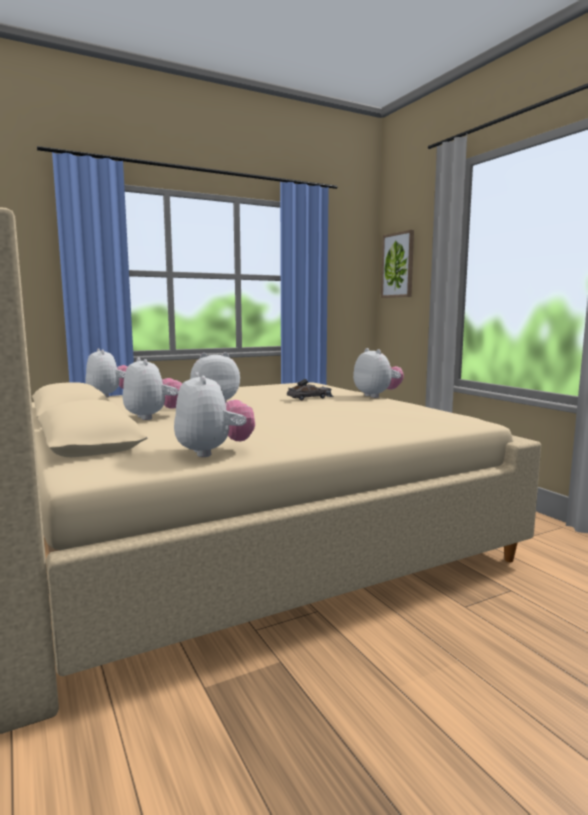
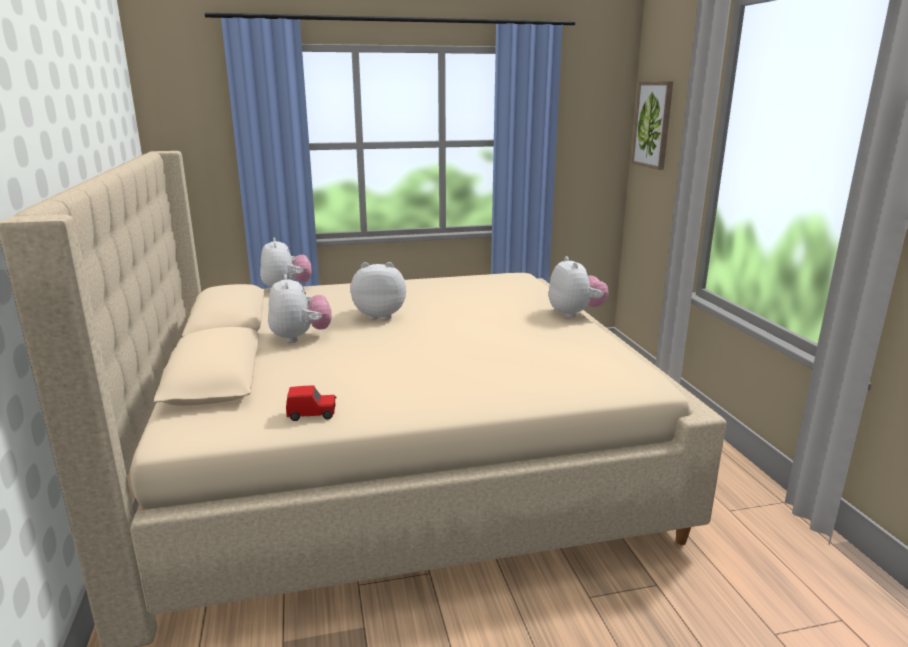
camera: 15 degrees right, 10 degrees up
(213, 452) = (312, 414): plush toy -> red toy car
(310, 398) = (493, 312): grey toy car -> none

